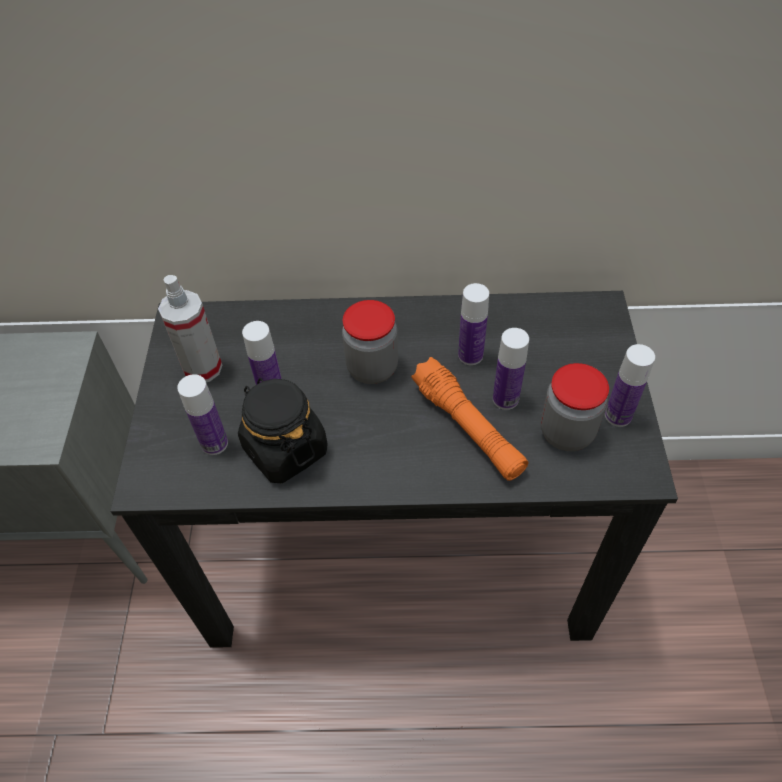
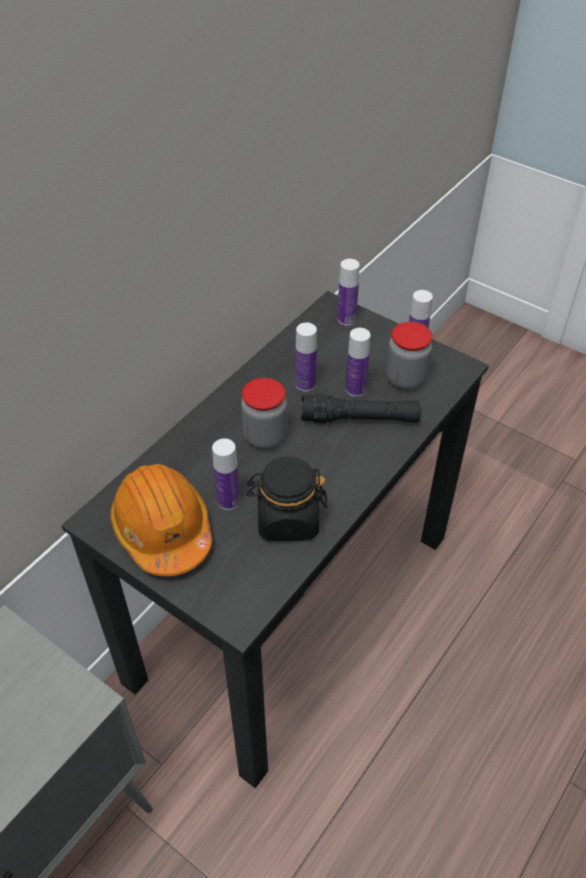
camera: 55 degrees left, 5 degrees down
(202, 368) = (163, 529): spray bottle -> orange hard hat
(214, 443) = (243, 557): bottle -> bottle (346, 319)
(468, 427) = (360, 419): orange flashlight -> black flashlight

